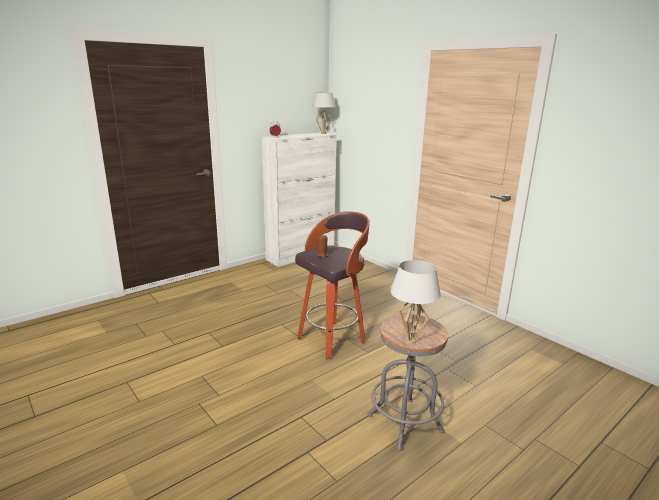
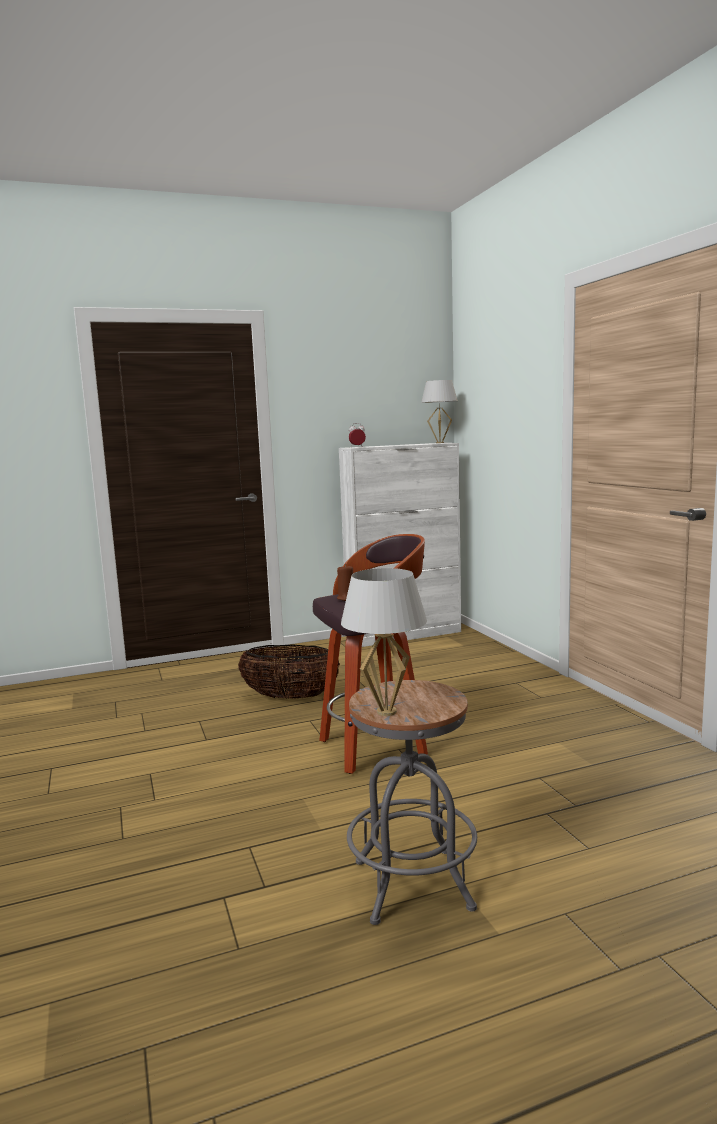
camera: 20 degrees right, 10 degrees down
(258, 308) = (290, 697): none -> basket

